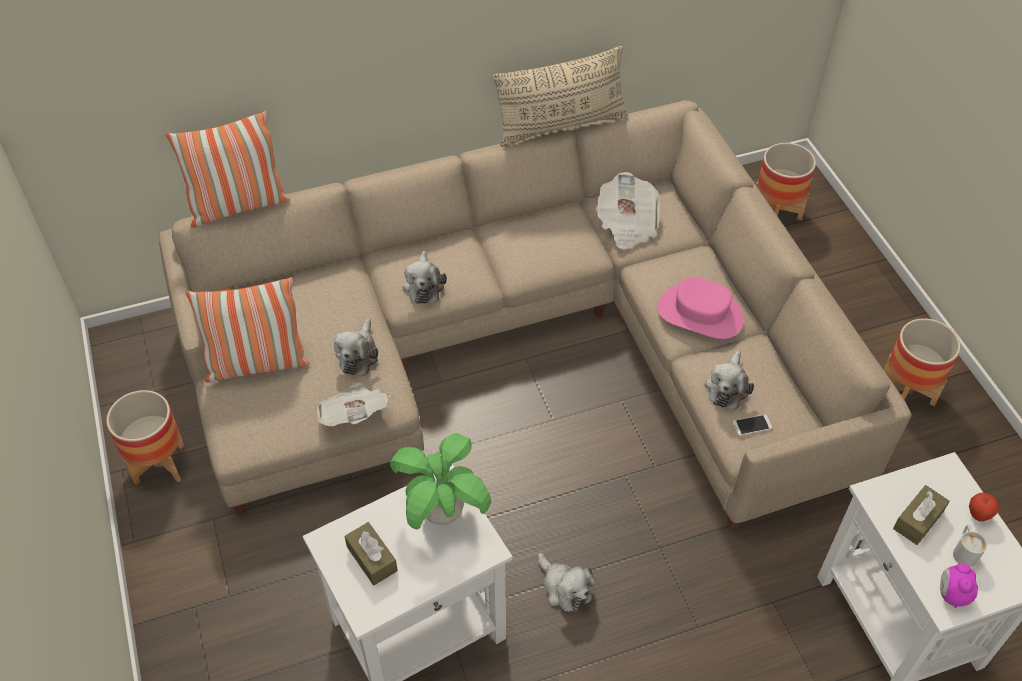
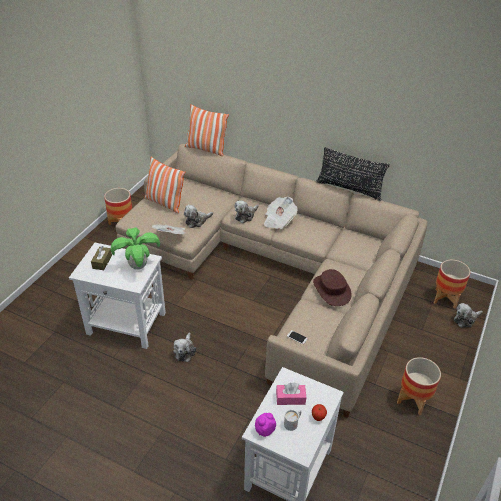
camera: 45 degrees right, 10 degrees down
(561, 126) = (349, 189): beige pillow -> black pillow
(626, 225) = (346, 245): newspaper -> newspaper (278, 220)
(700, 313) = (332, 290): pink hat -> brown hat
(727, 387) = (306, 319): plush toy -> plush toy (465, 319)
(918, 520) = (290, 398): brown tissue box -> pink tissue box

